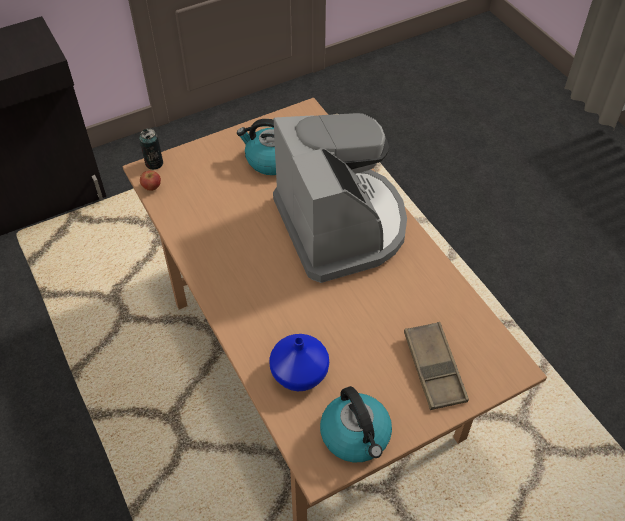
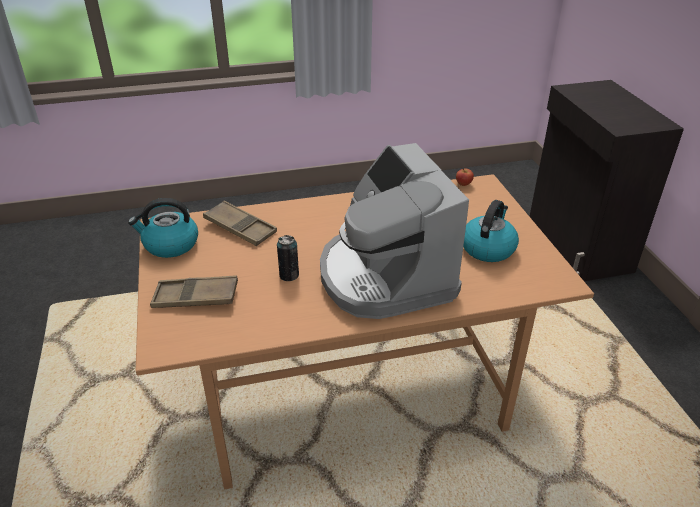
camera: 105 degrees right, 15 degrees down
(154, 163) = (493, 187): can -> can (289, 275)
(298, 373) = (240, 228): blue vase -> brown tray
(341, 225) = (385, 276): coffee machine -> coffee machine turned 75 degrees clockwise

